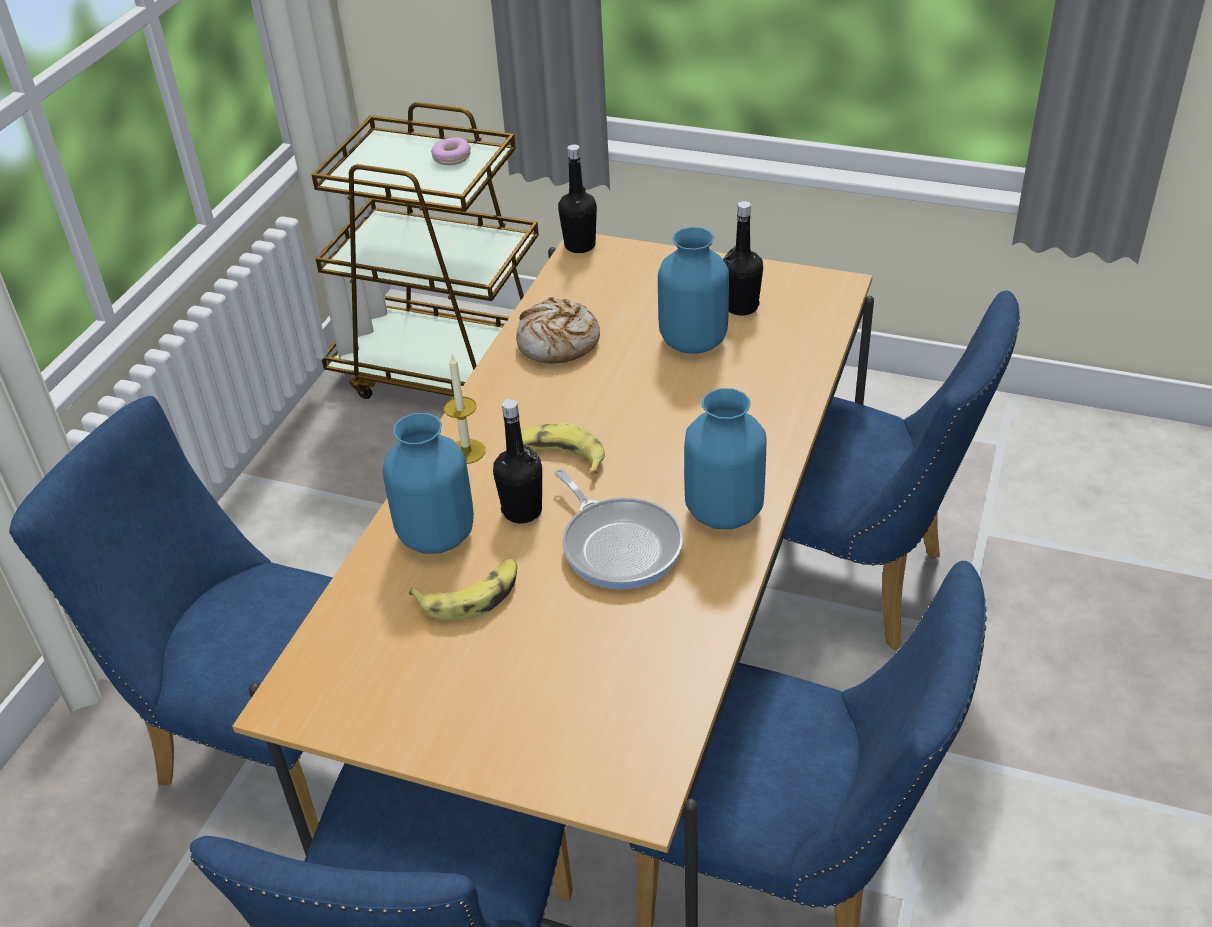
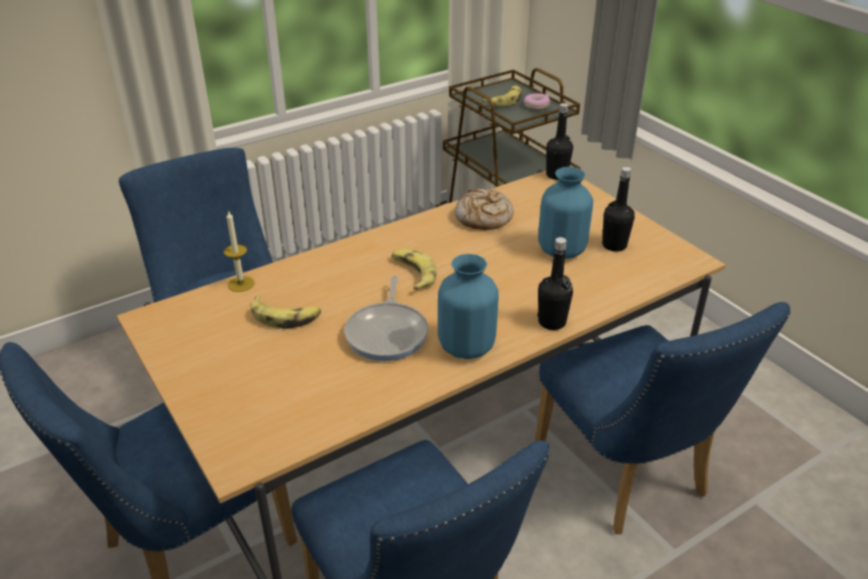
camera: 35 degrees right, 5 degrees down
(401, 166) = (504, 100): none -> banana
(437, 536) = (306, 280): blue vase -> none
(466, 451) = (370, 248): candle -> candle (241, 284)
(522, 511) = (361, 290): black bottle -> black bottle (552, 322)

